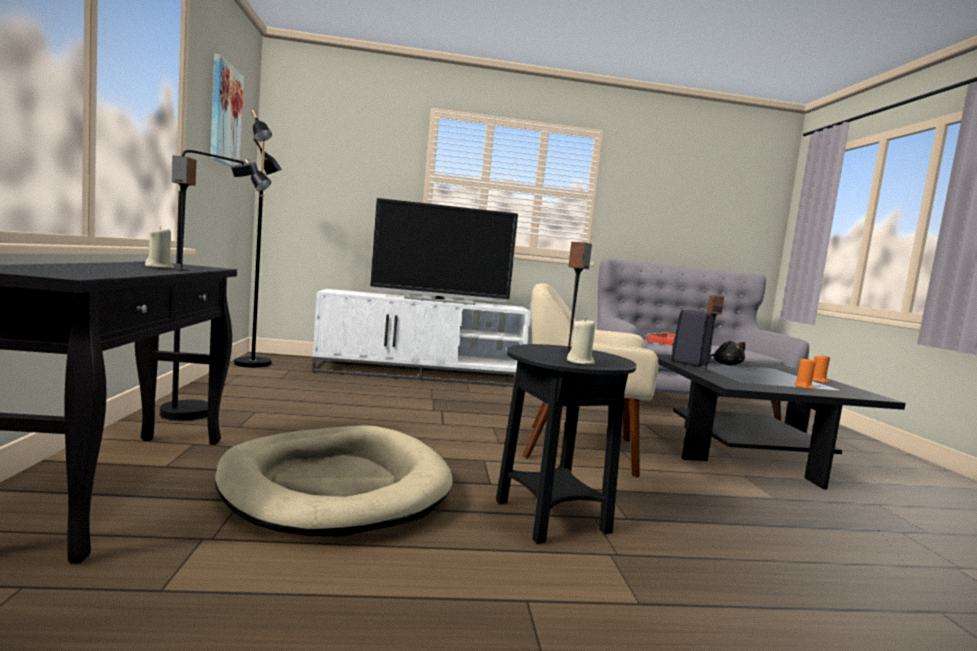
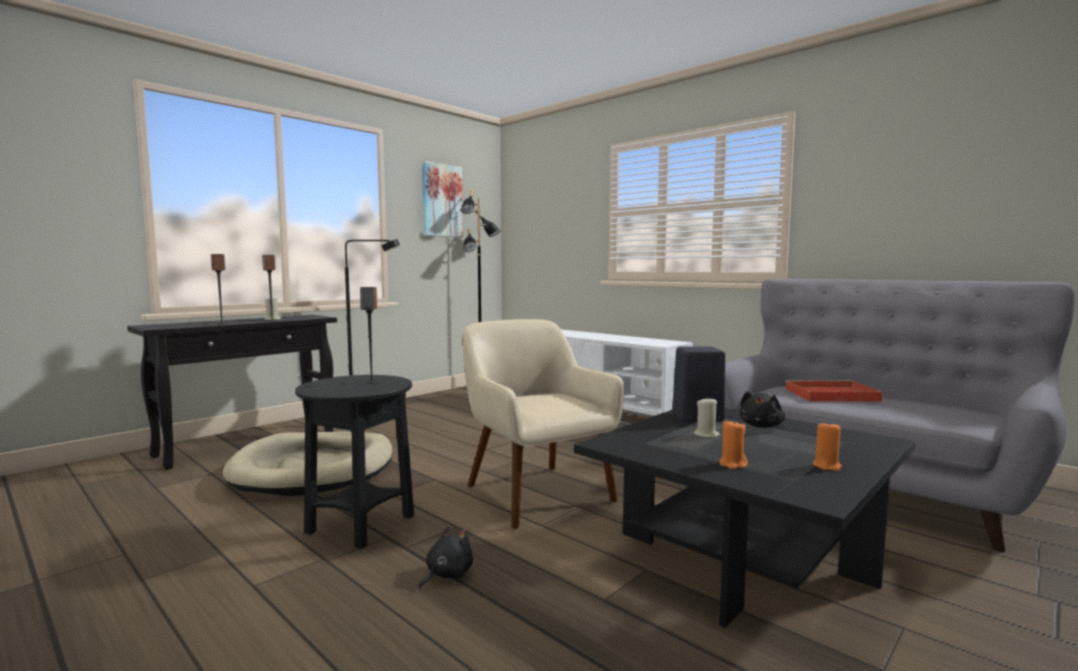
camera: 50 degrees right, 0 degrees up
(439, 301) = (597, 336): television -> none
(580, 362) = (324, 389): beige candle -> beige candle (706, 434)
(698, 523) = (447, 575): none -> black plush toy
(705, 371) = (663, 427): speaker -> speaker (222, 323)

